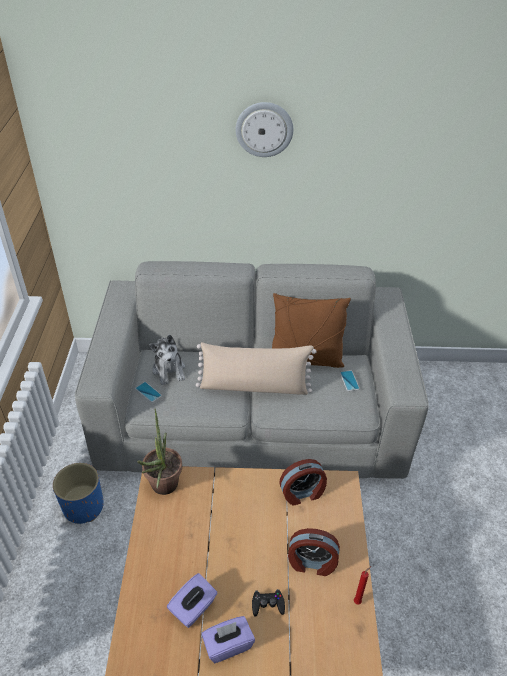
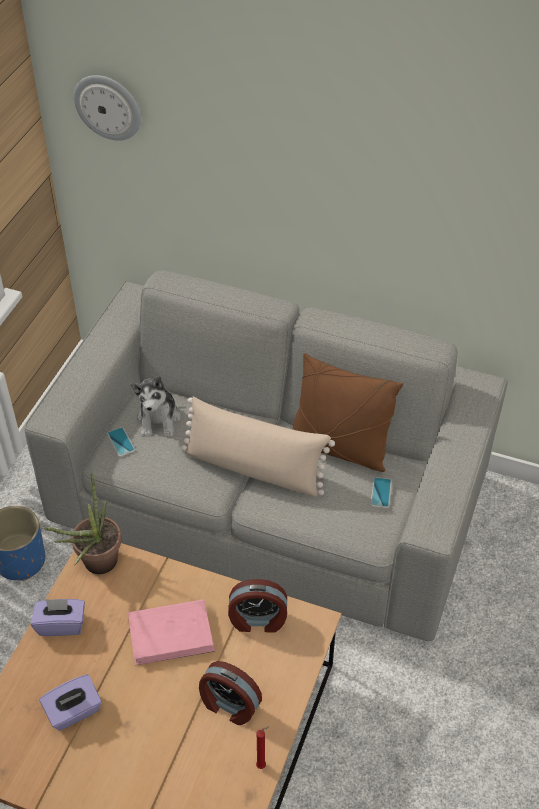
camera: 20 degrees right, 5 degrees up
(228, 645) = (94, 763): purple tissue box -> purple tissue box (61, 624)
(243, 523) = (171, 634): none -> pink book
(264, 129) = (326, 136): wall clock -> wall clock (108, 107)
(267, 604) = (157, 735): black game controller -> none

